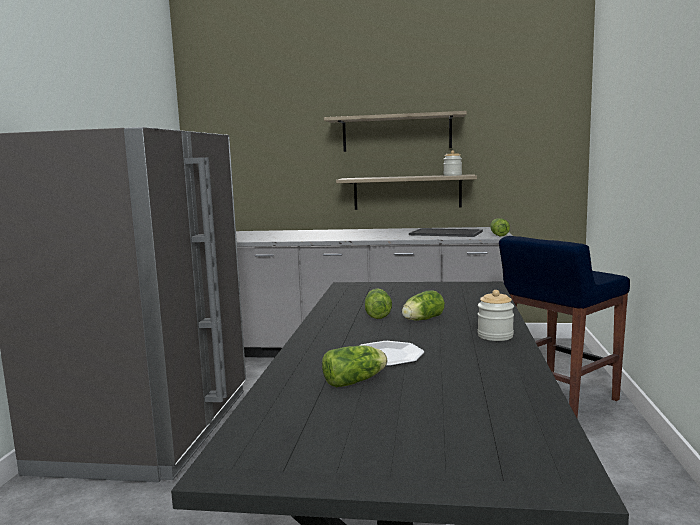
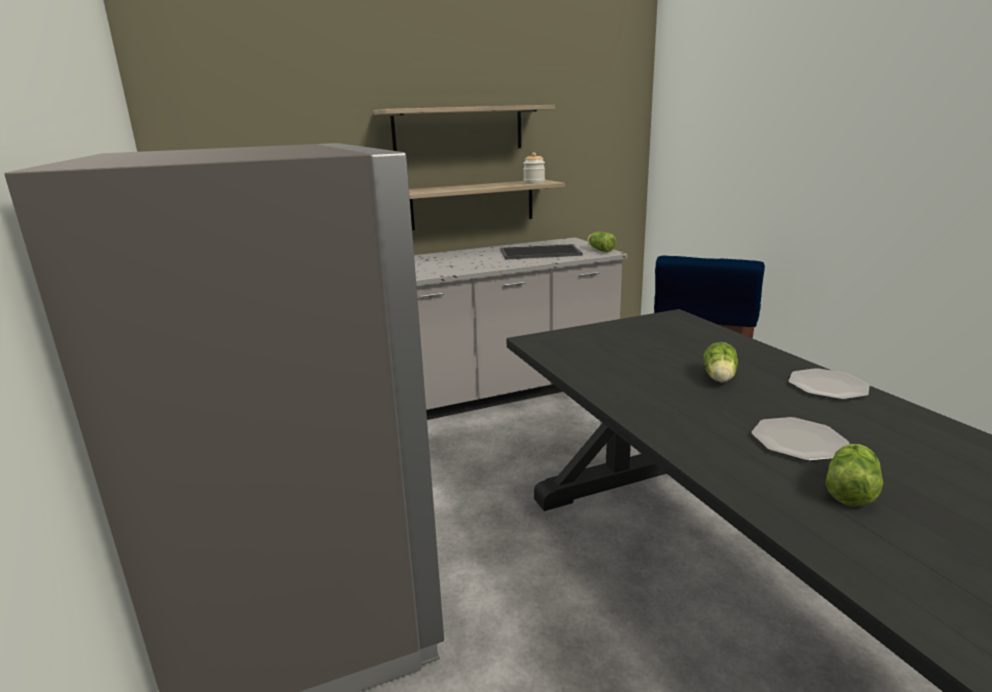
camera: 30 degrees left, 10 degrees up
(378, 314) = (659, 379): lettuce -> none
(495, 336) = (827, 386): jar -> plate

